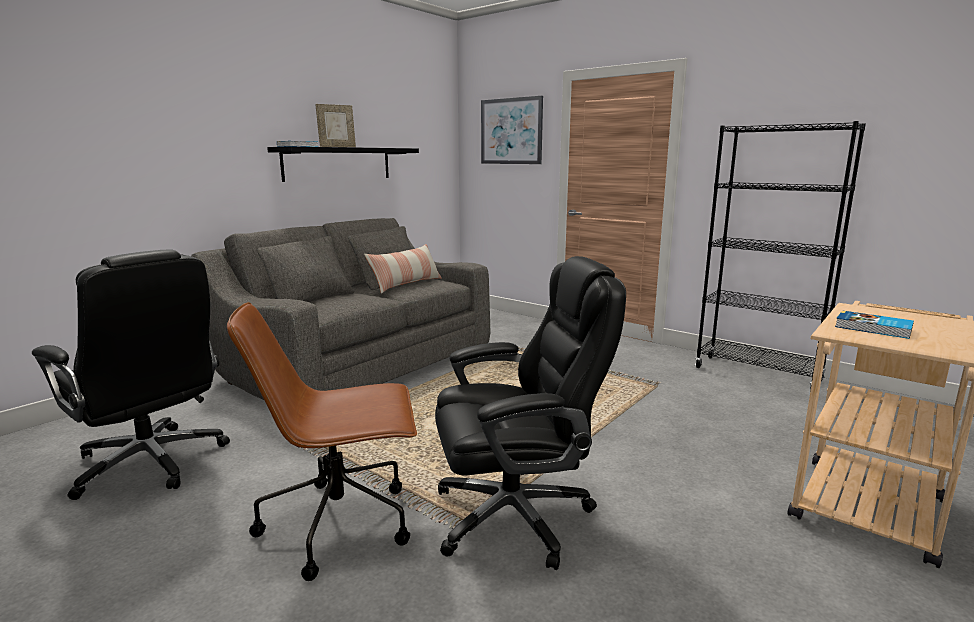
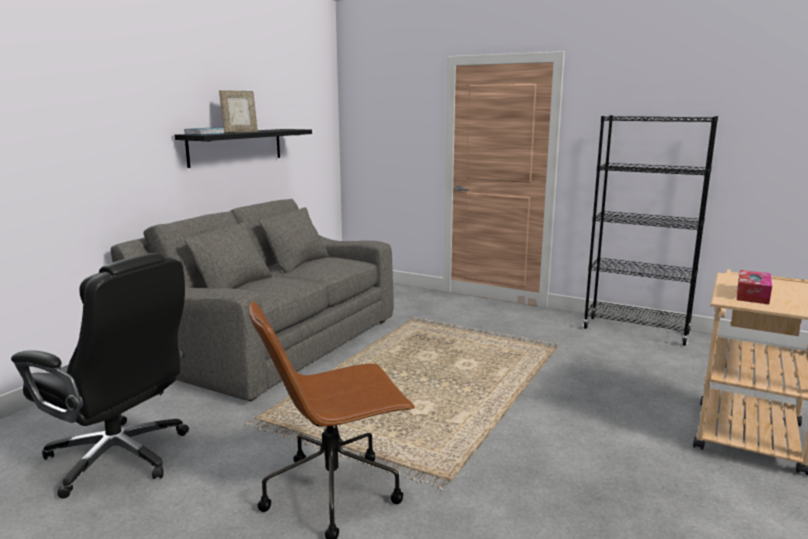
camera: 10 degrees left, 0 degrees up
(406, 284) = (317, 265): pillow -> none
(511, 131) = (395, 110): picture -> none
(516, 515) = (482, 469): black office chair -> none
(873, 328) = (752, 295): book -> tissue box

